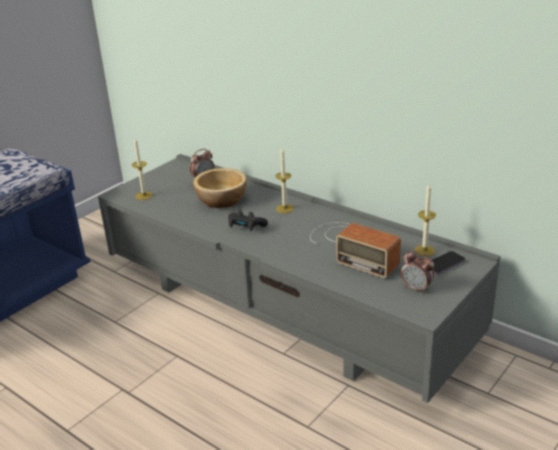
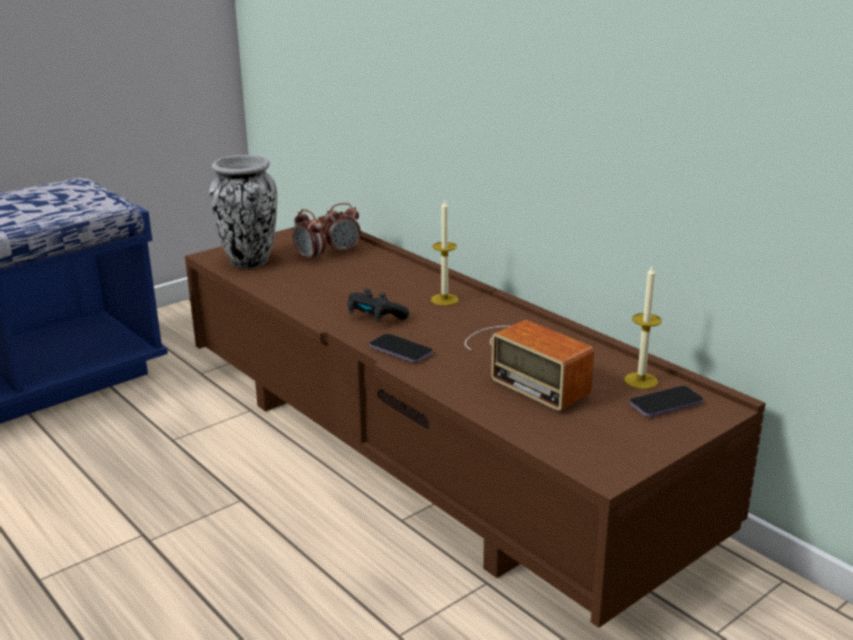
camera: 10 degrees right, 5 degrees down
(144, 195) = (249, 261): candle -> vase
(222, 200) = (358, 279): bowl -> none
(272, 249) = (400, 350): none -> phone
(285, 302) = (431, 448): grey tv stand -> brown tv stand
(416, 288) = (606, 433): alarm clock -> alarm clock (310, 258)

